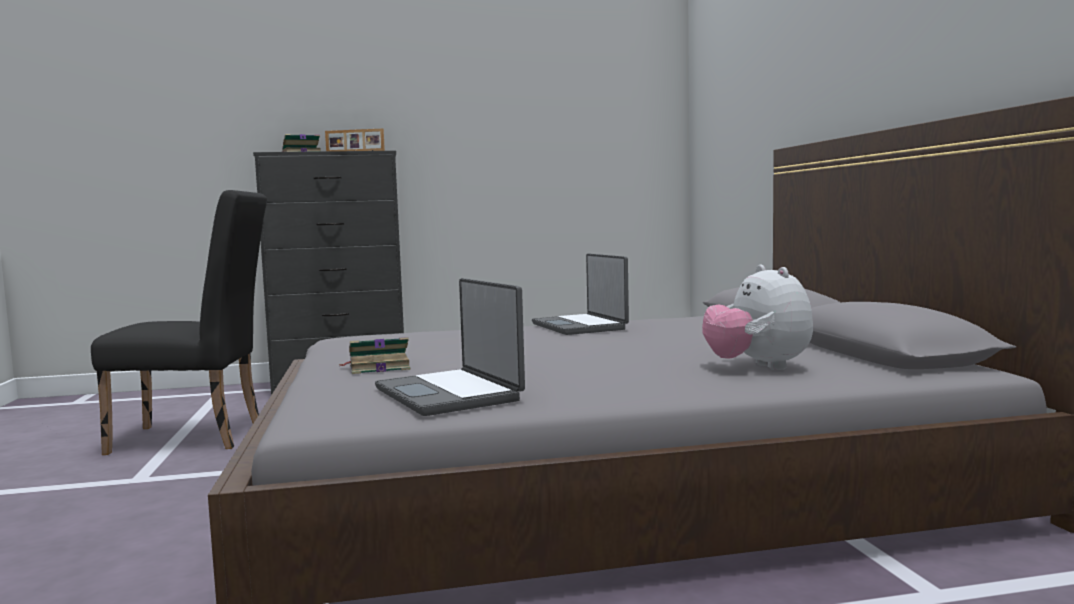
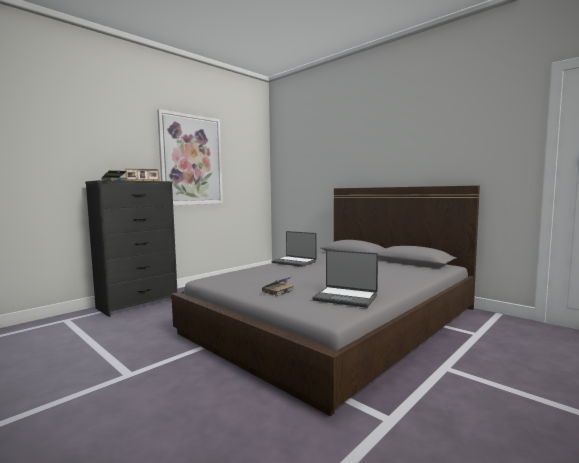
camera: 35 degrees left, 0 degrees up
(198, 437) = (113, 345): black chair -> none
(477, 109) = (191, 160): none -> picture
(757, 367) = (400, 272): plush toy -> none

